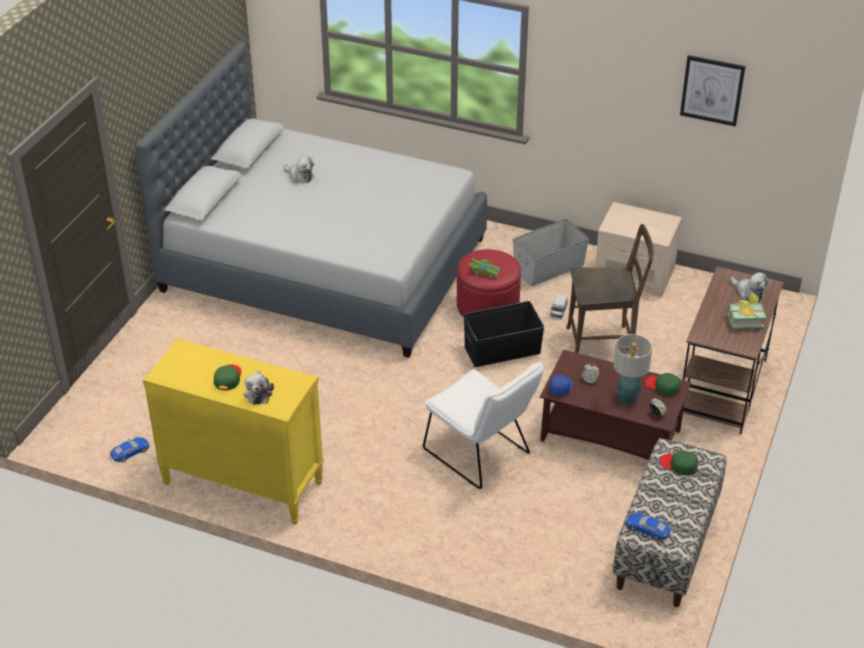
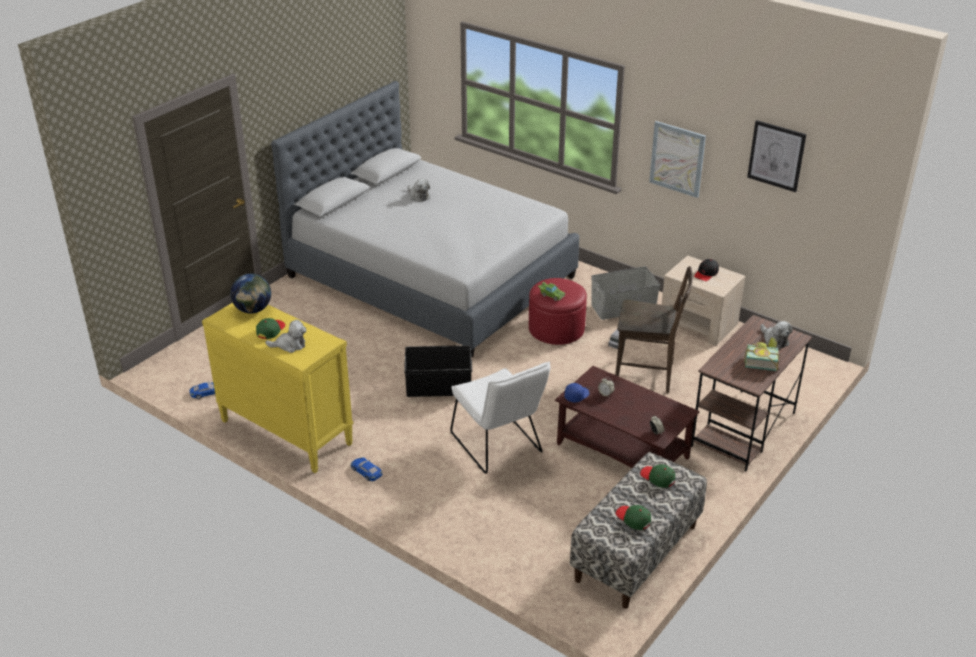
camera: 15 degrees right, 5 degrees down
(195, 356) = (253, 310): none -> globe
(258, 393) = (290, 345): plush toy -> plush toy turned 105 degrees counterclockwise
(503, 350) = (554, 366): black storage box -> black storage box (439, 387)
(596, 101) = (677, 159): none -> picture
(627, 398) = (633, 414): table lamp -> none
(641, 221) = (706, 273): none -> black cap
(647, 528) = (605, 526): blue toy car -> blue toy car (366, 471)
(663, 387) = (671, 410): green cap -> green cap (633, 519)

